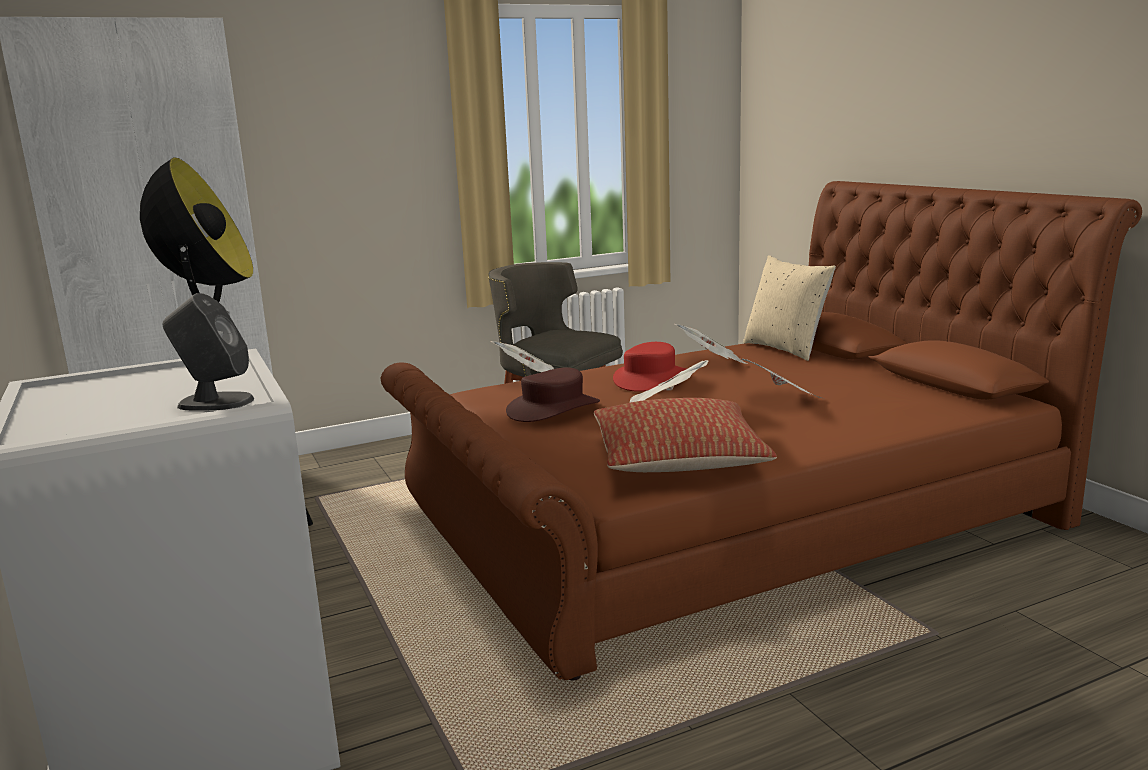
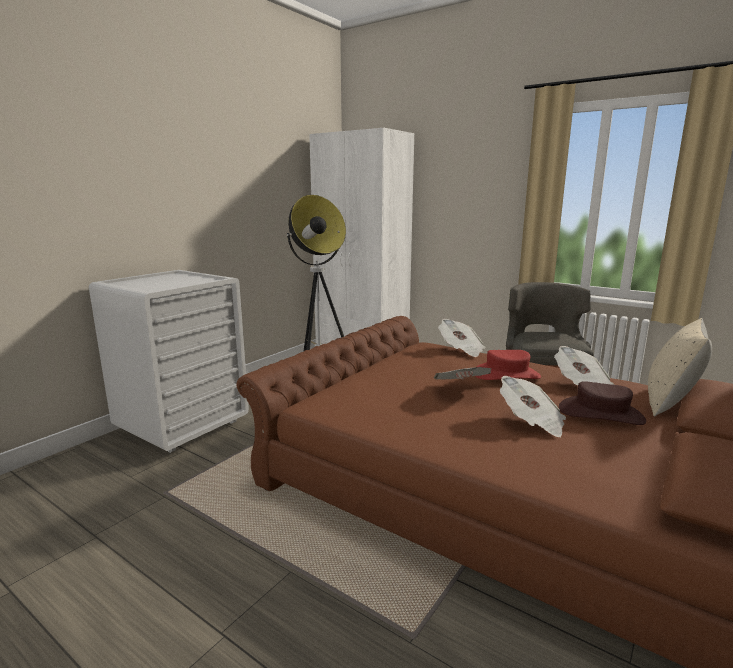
camera: 60 degrees right, 0 degrees up
(214, 402) = (157, 288): grey speaker -> none
(553, 408) = (415, 364): brown hat -> brown hat (601, 413)
(678, 460) = (372, 412): pillow -> none

